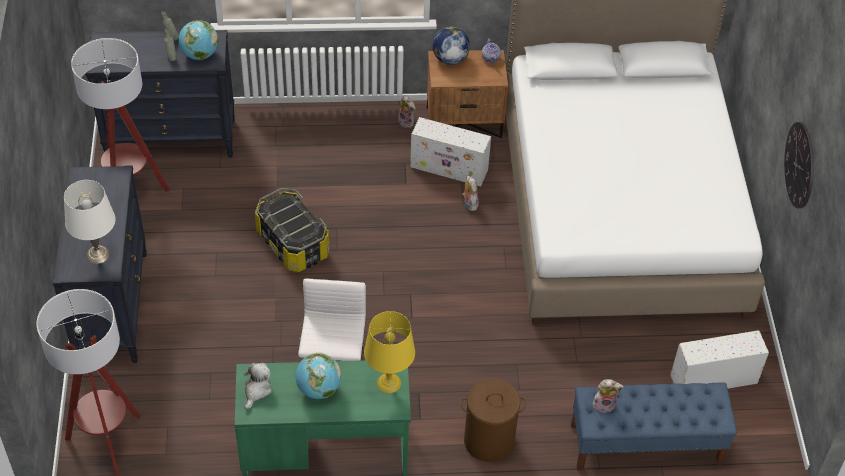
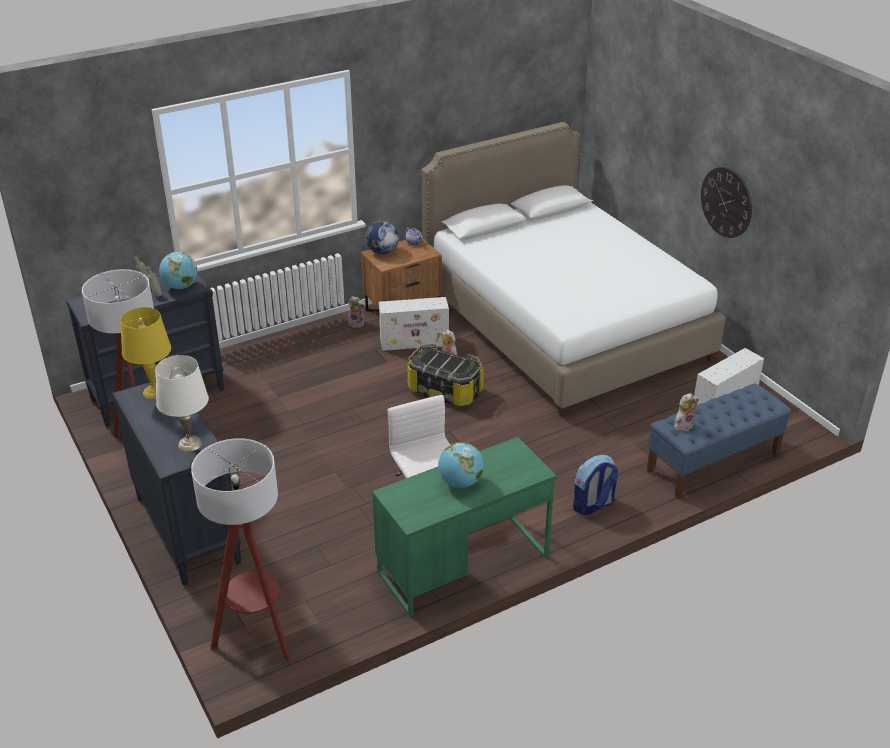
camera: 25 degrees left, 15 degrees down
(257, 390) = (406, 502): plush toy -> none
(293, 243) = (322, 430): storage box -> storage box (445, 390)
(389, 382) = (516, 457): yellow table lamp -> yellow table lamp (154, 392)
(488, 441) = (593, 505): brown laundry basket -> backpack

